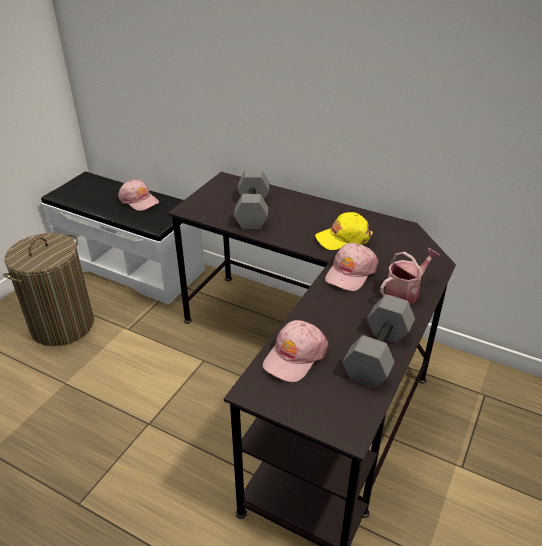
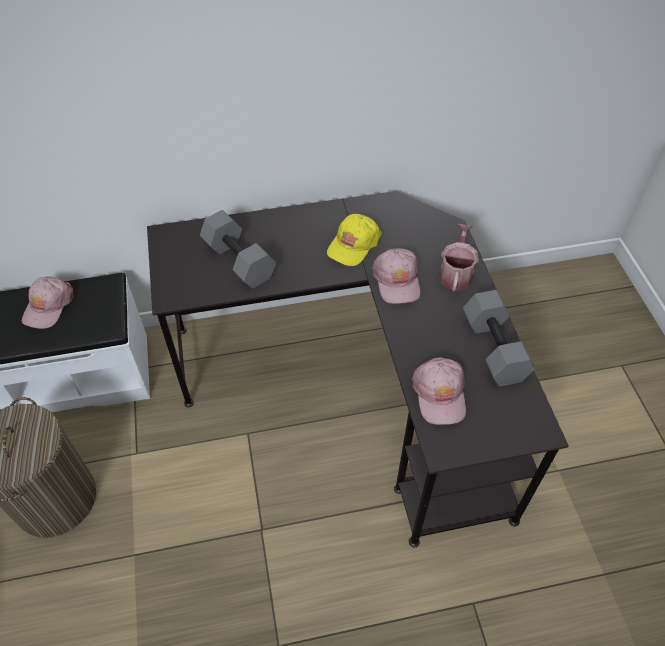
camera: 40 degrees left, 15 degrees up
(139, 200) = (48, 306): pink cap -> pink cap turned 105 degrees clockwise

